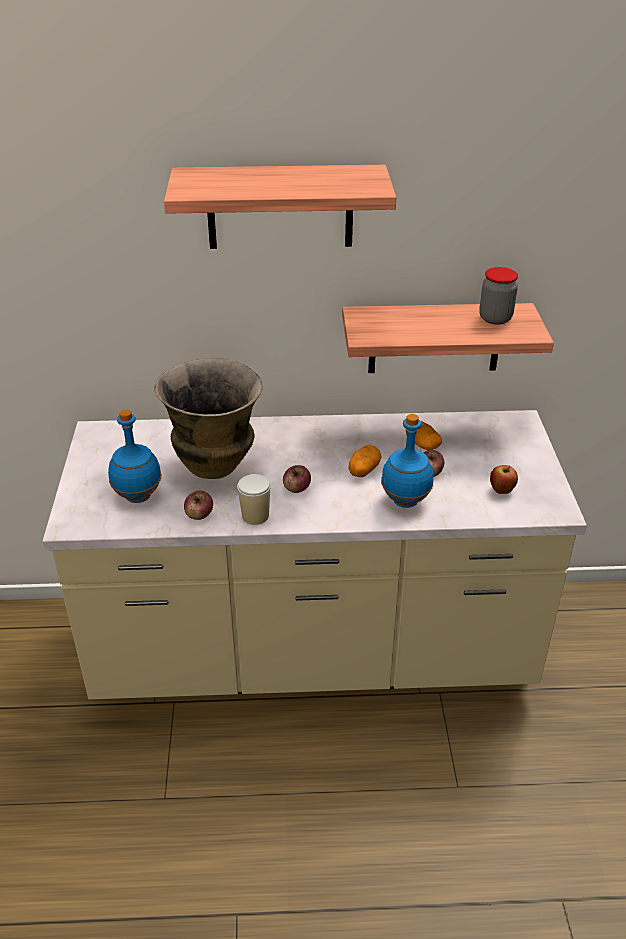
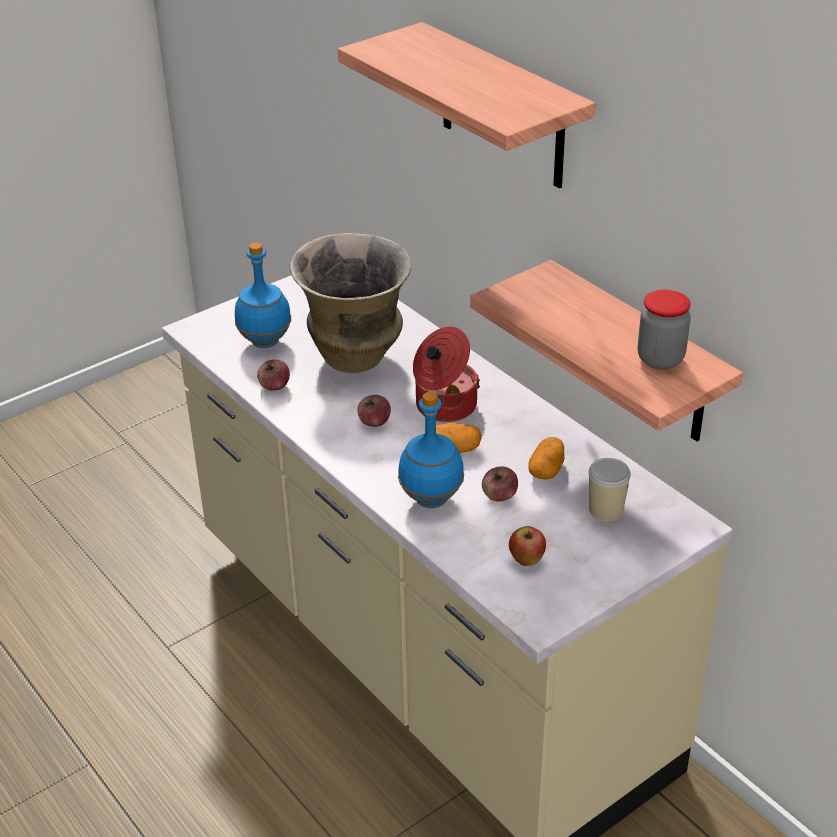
camera: 55 degrees right, 0 degrees up
(255, 516) = (306, 417): cup -> cup (606, 510)
(313, 453) = (444, 406): none -> cooking pot

